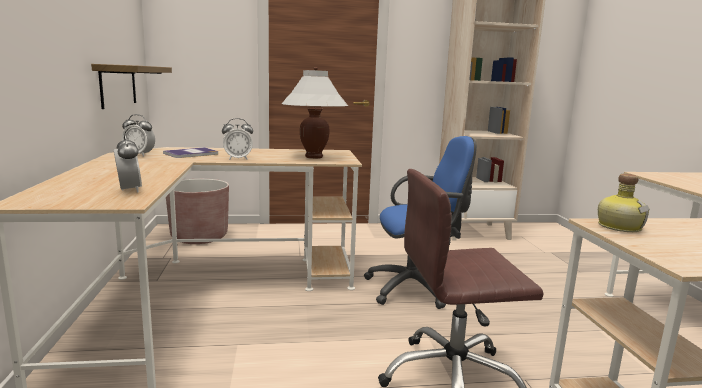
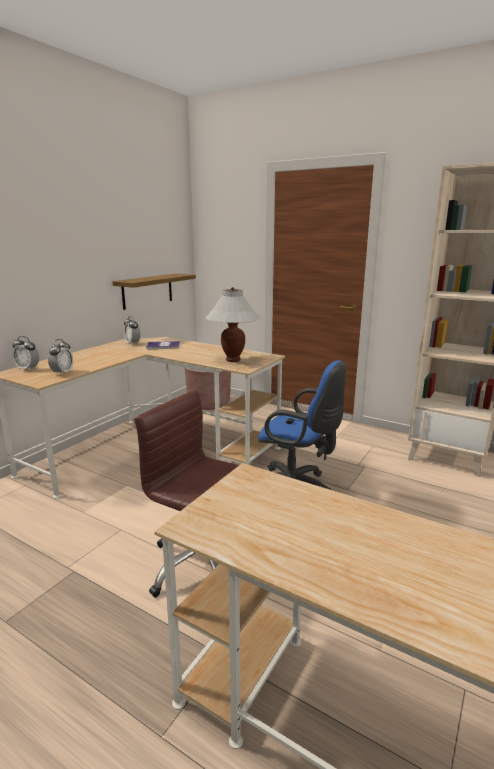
camera: 40 degrees right, 5 degrees up
(238, 159) = (178, 355): alarm clock -> alarm clock (28, 369)
(619, 226) = (254, 482): bottle -> none

